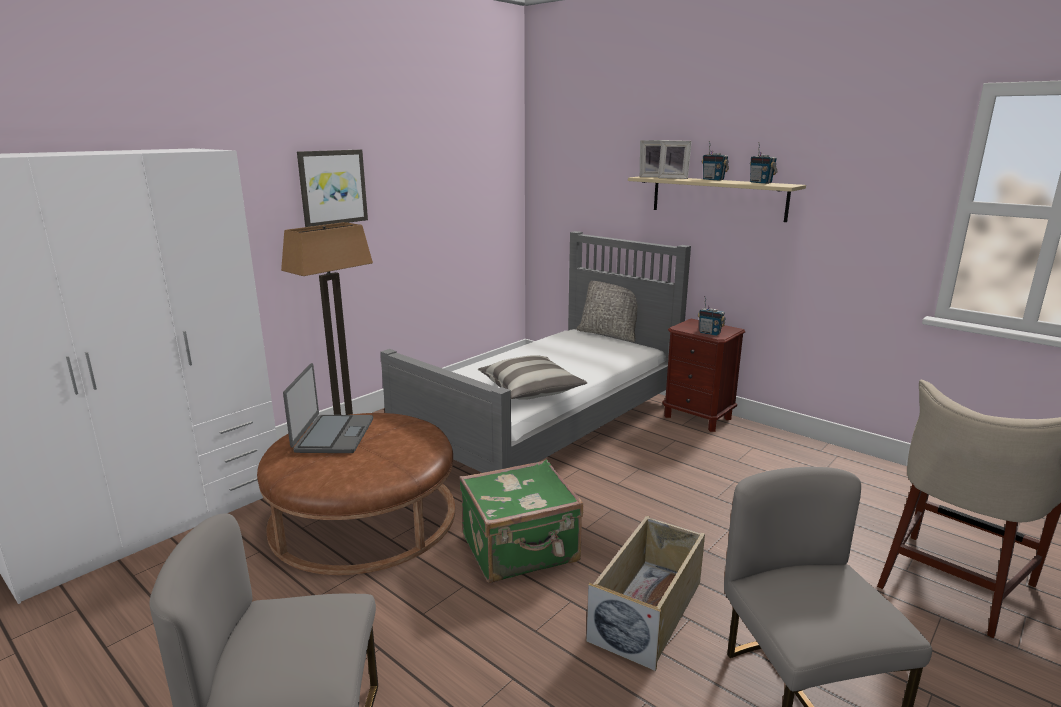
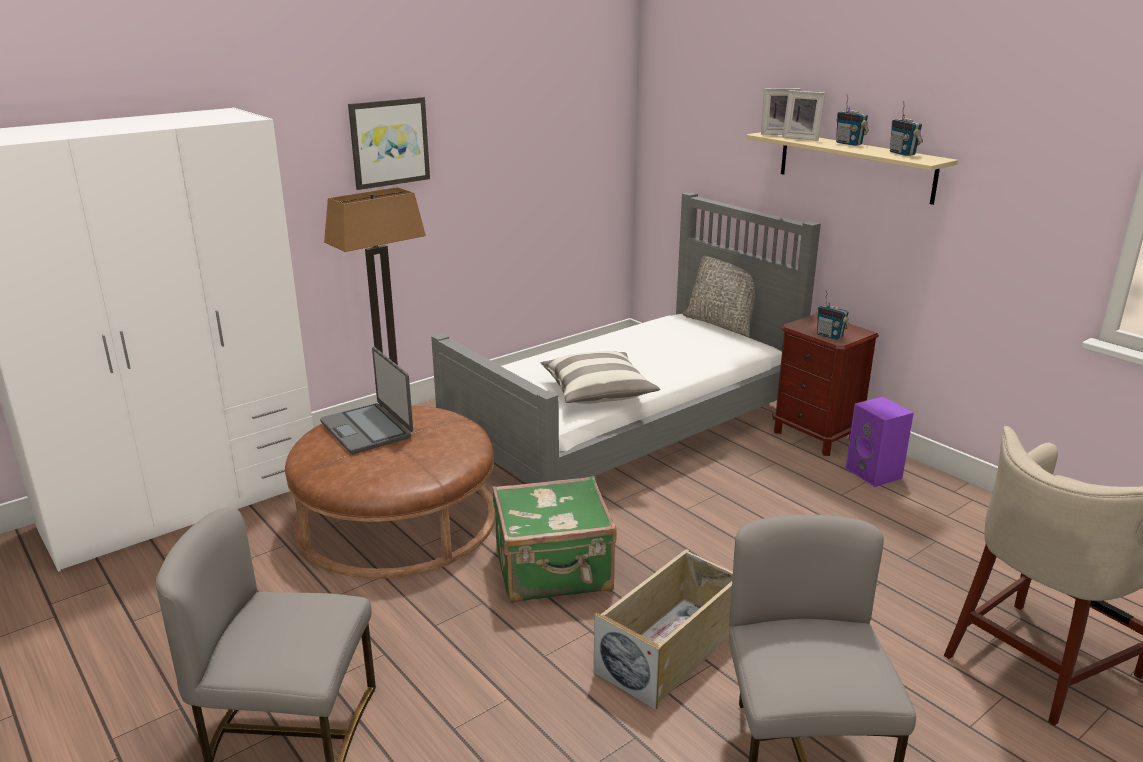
camera: 10 degrees right, 5 degrees up
(333, 435) = (367, 429): laptop -> laptop turned 135 degrees clockwise
(755, 442) = (875, 473): none -> purple speaker

